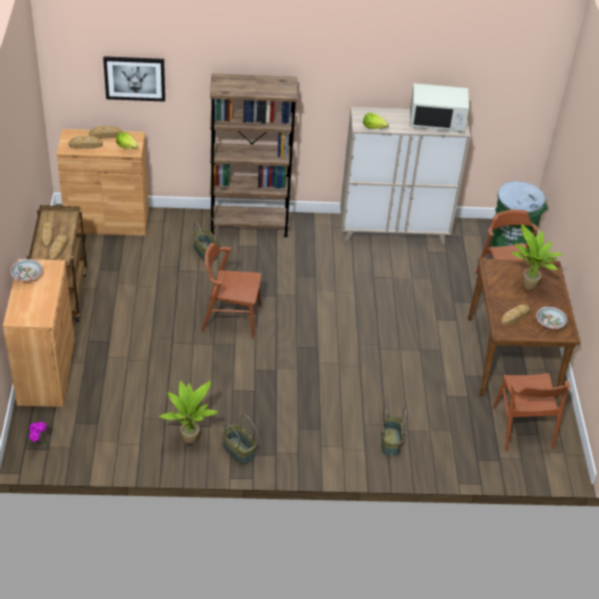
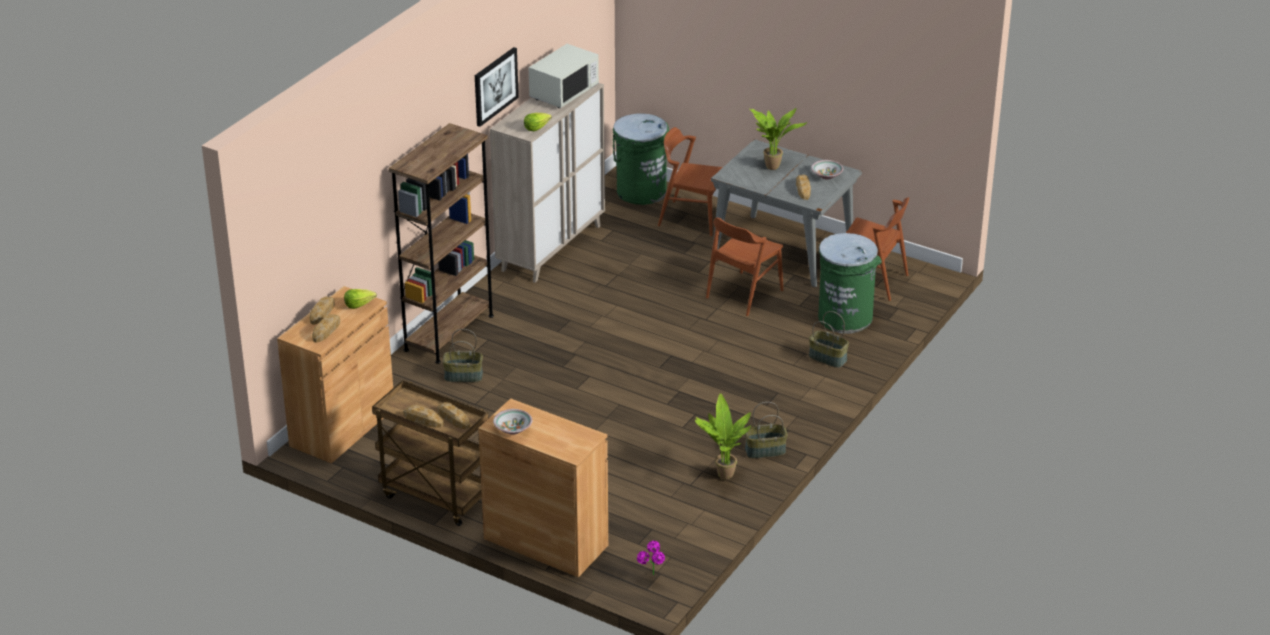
camera: 55 degrees left, 10 degrees down
(134, 78) = (326, 223): picture -> picture (495, 86)
(231, 318) = (580, 394): brown chair -> brown chair (744, 294)
(455, 431) = (845, 317): none -> green trash can
(512, 357) = (783, 251): brown dining table -> grey dining table

